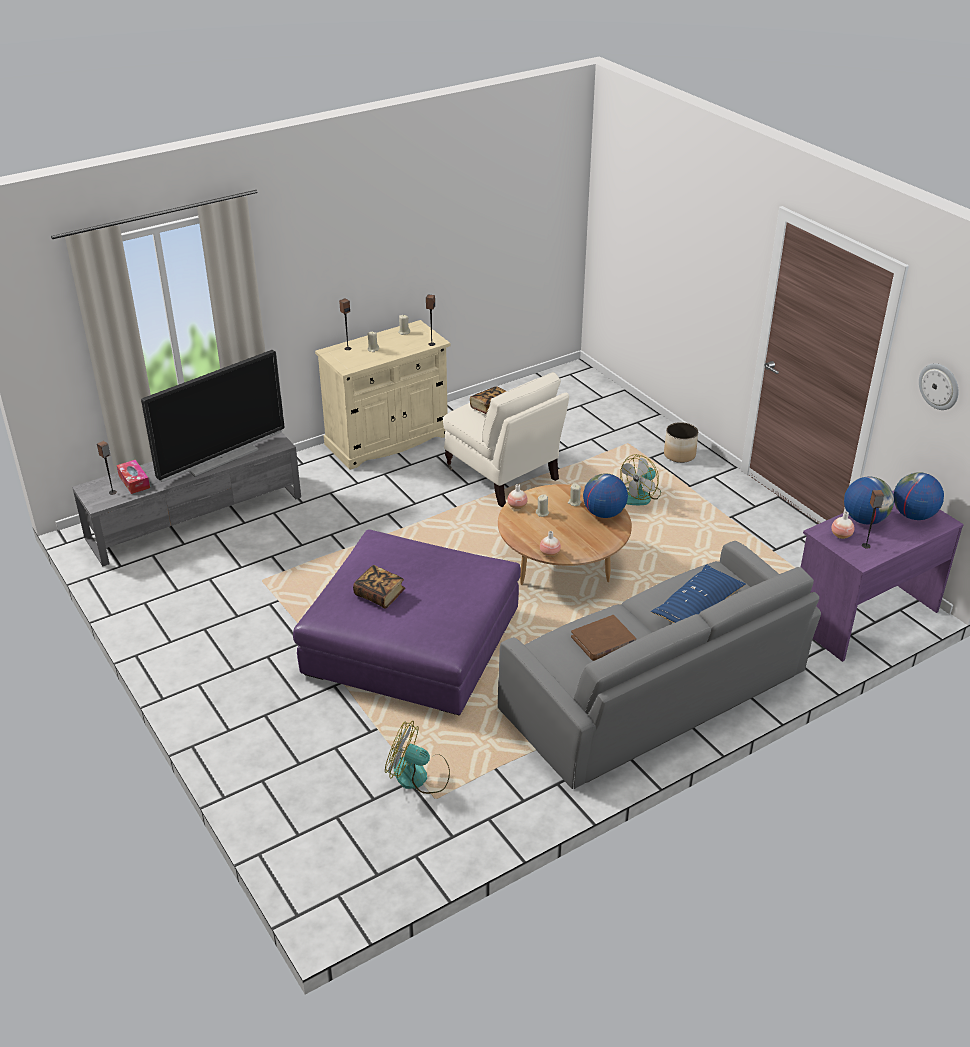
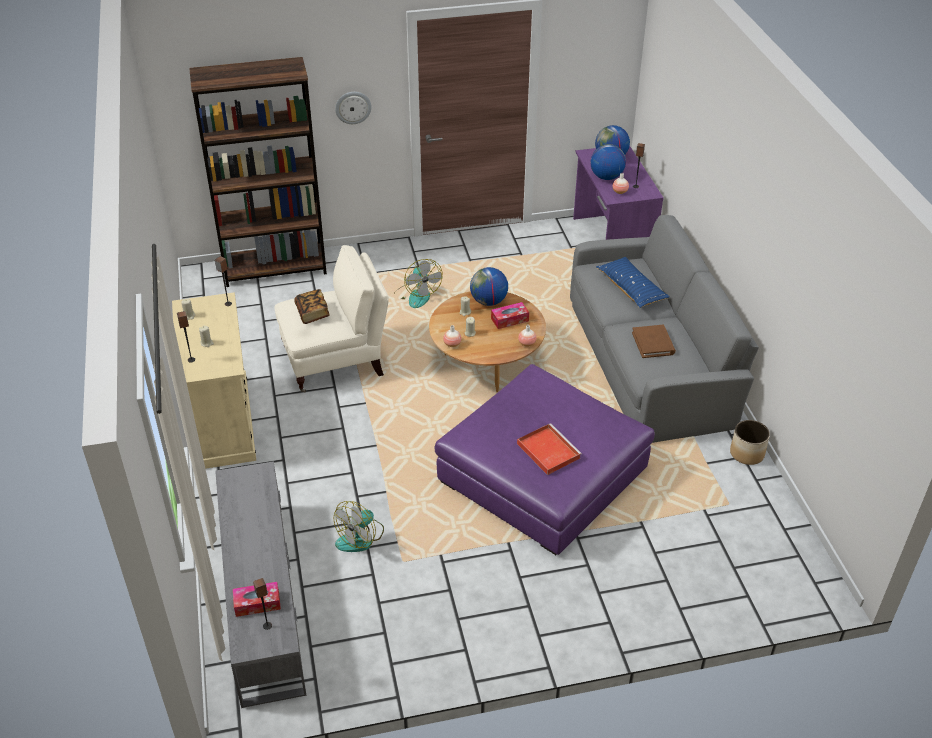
camera: 70 degrees left, 5 degrees up
(221, 458) = (257, 522): television -> none
(379, 595) = (547, 450): book -> red tray
(419, 776) = (702, 508): fan -> fan (360, 537)
(582, 534) = (509, 320): none -> tissue box
(615, 405) = (275, 268): none -> brown bookcase
(679, 455) = (373, 258): planter -> planter (747, 453)
(939, 386) = (587, 67): wall clock -> wall clock (353, 107)

